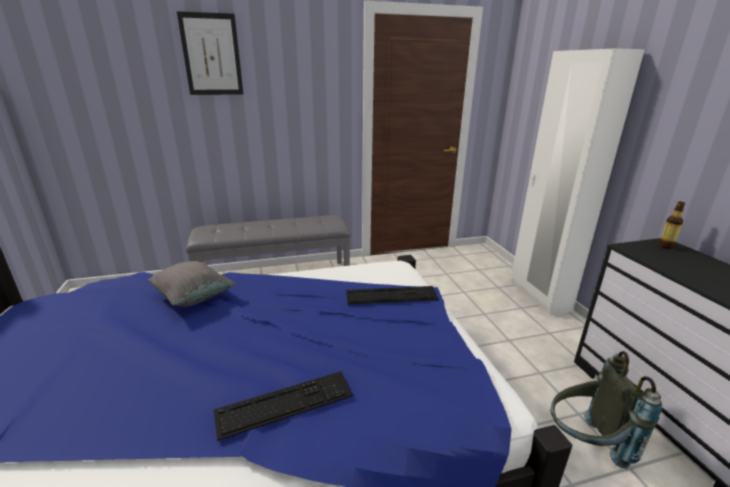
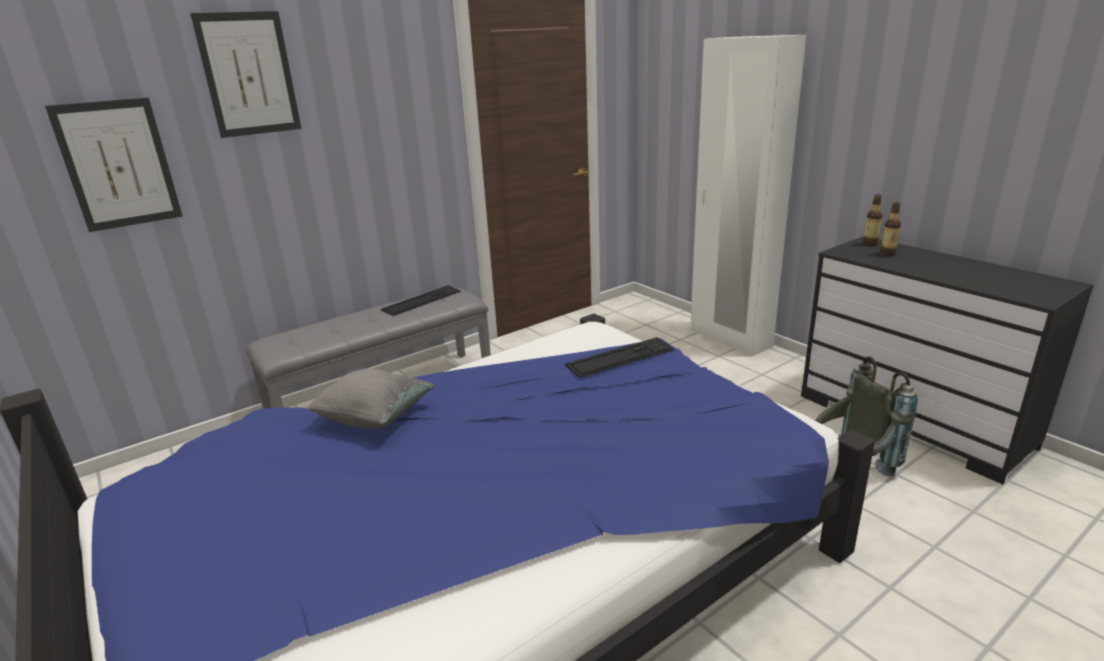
camera: 20 degrees left, 0 degrees up
(126, 104) = (118, 164): none -> picture
(285, 403) = (605, 480): keyboard -> keyboard (422, 300)
(677, 259) = (887, 254): none -> bottle

